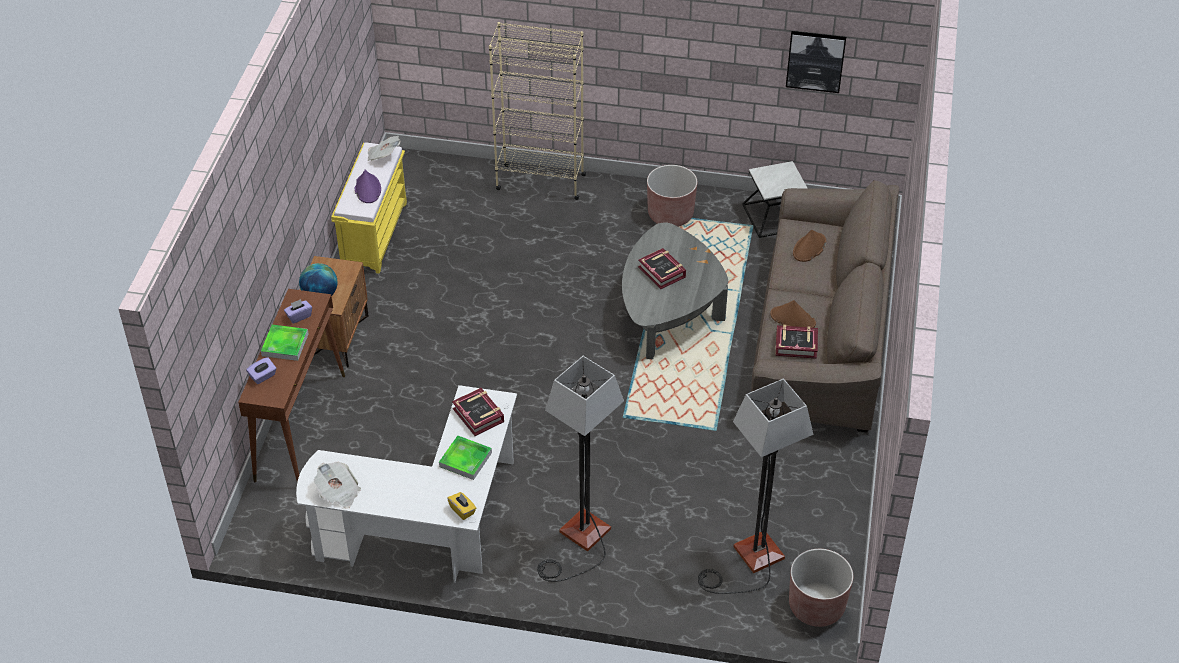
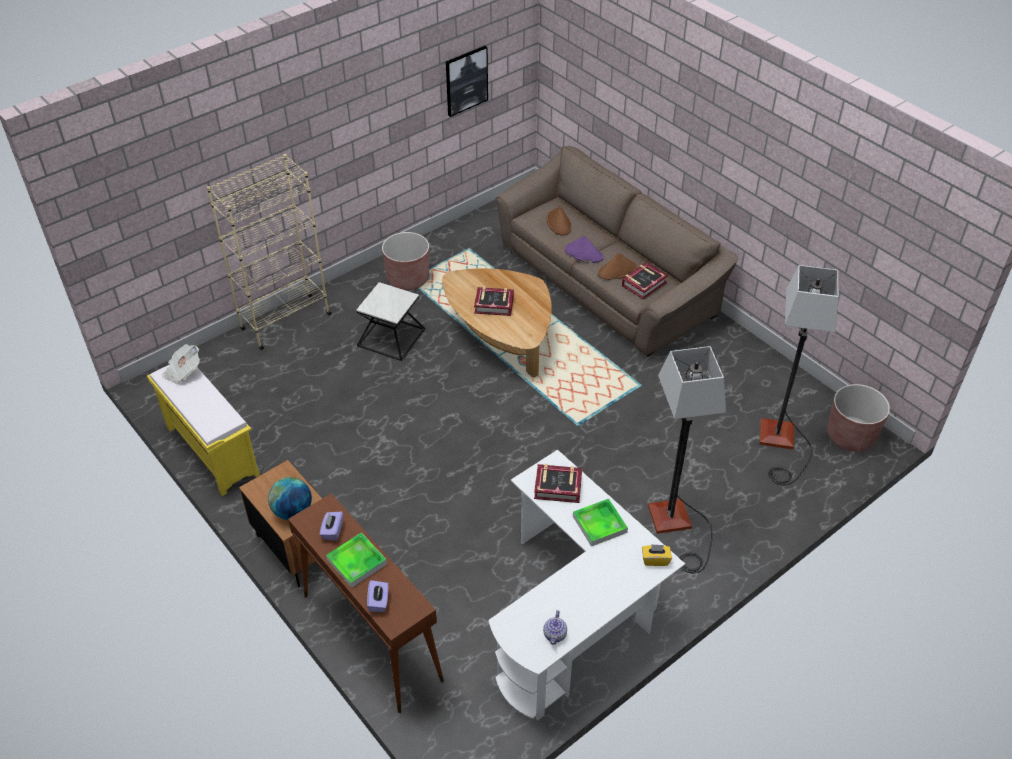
camera: 50 degrees left, 0 degrees up
(338, 492) = (555, 635): newspaper -> teapot
(367, 189) = (208, 404): purple hat -> purple hat (583, 253)
(668, 312) = (501, 338): grey coffee table -> brown coffee table
(775, 216) = (473, 233): side table -> side table (391, 337)

